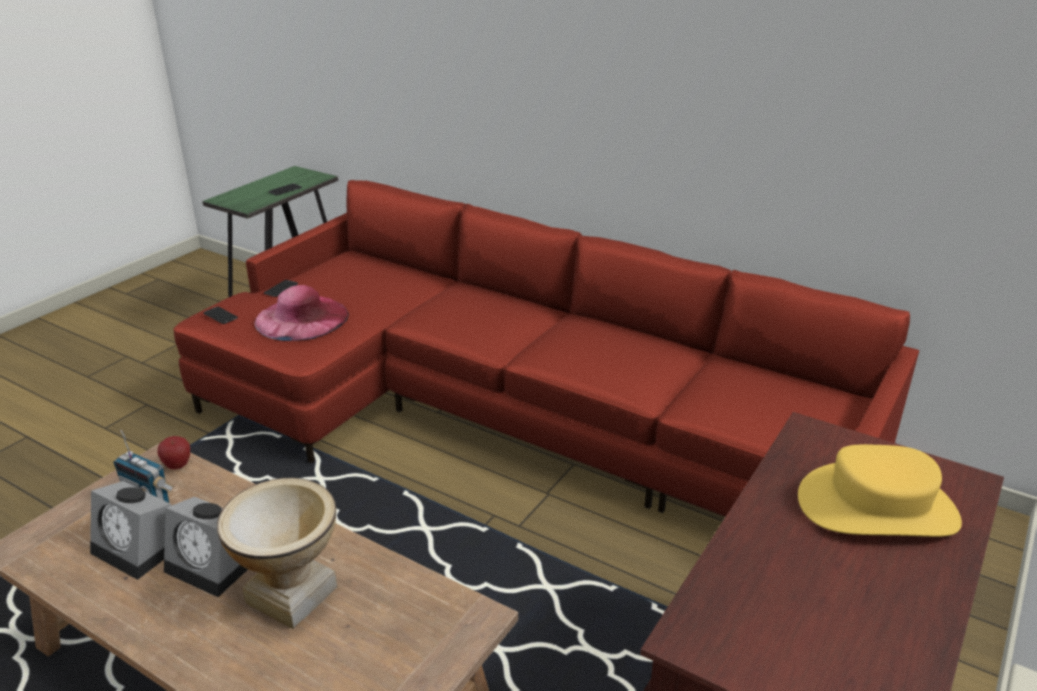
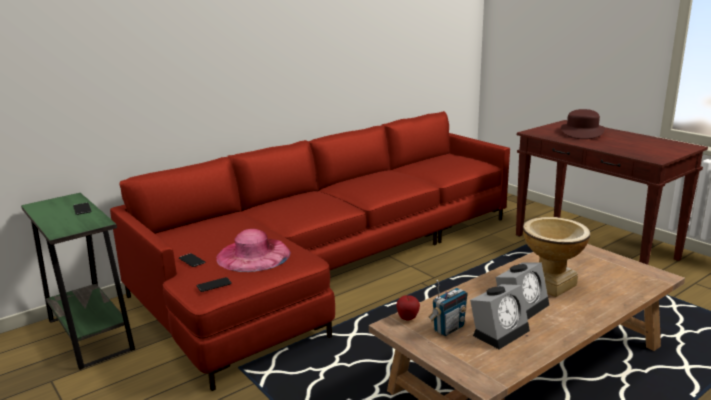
camera: 70 degrees left, 10 degrees down
(877, 507) = (582, 132): yellow hat -> brown hat

